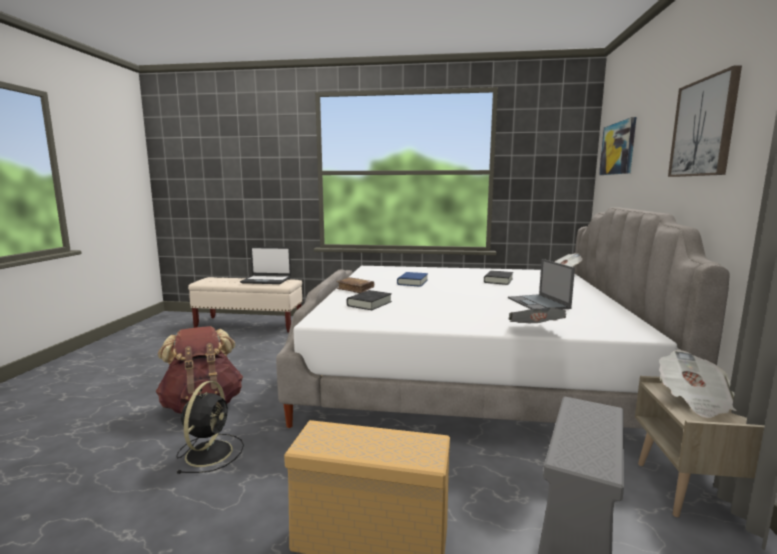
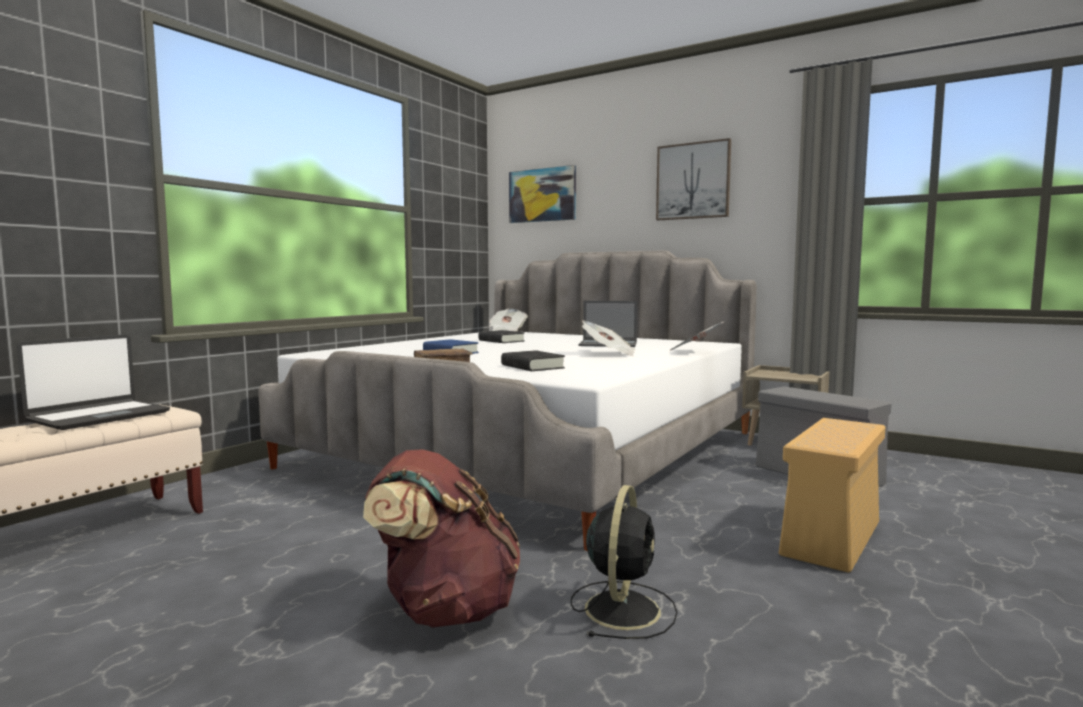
camera: 65 degrees left, 5 degrees down
(210, 452) = (623, 608): black fan -> black fan turned 75 degrees clockwise
(694, 401) = (782, 375): newspaper -> newspaper (609, 354)

